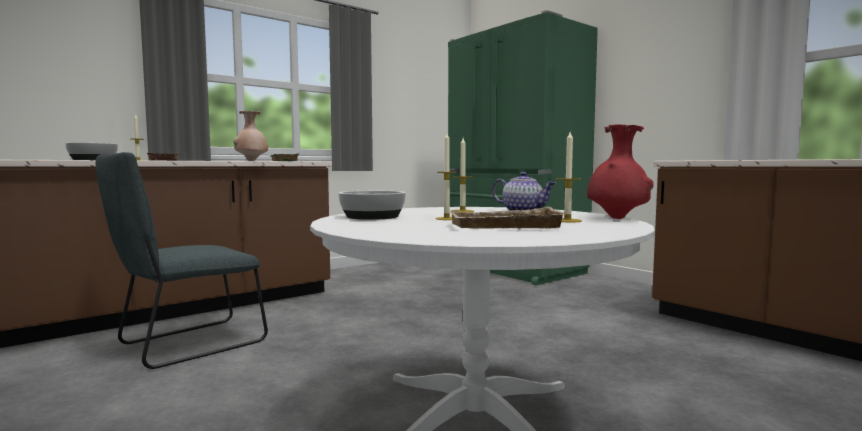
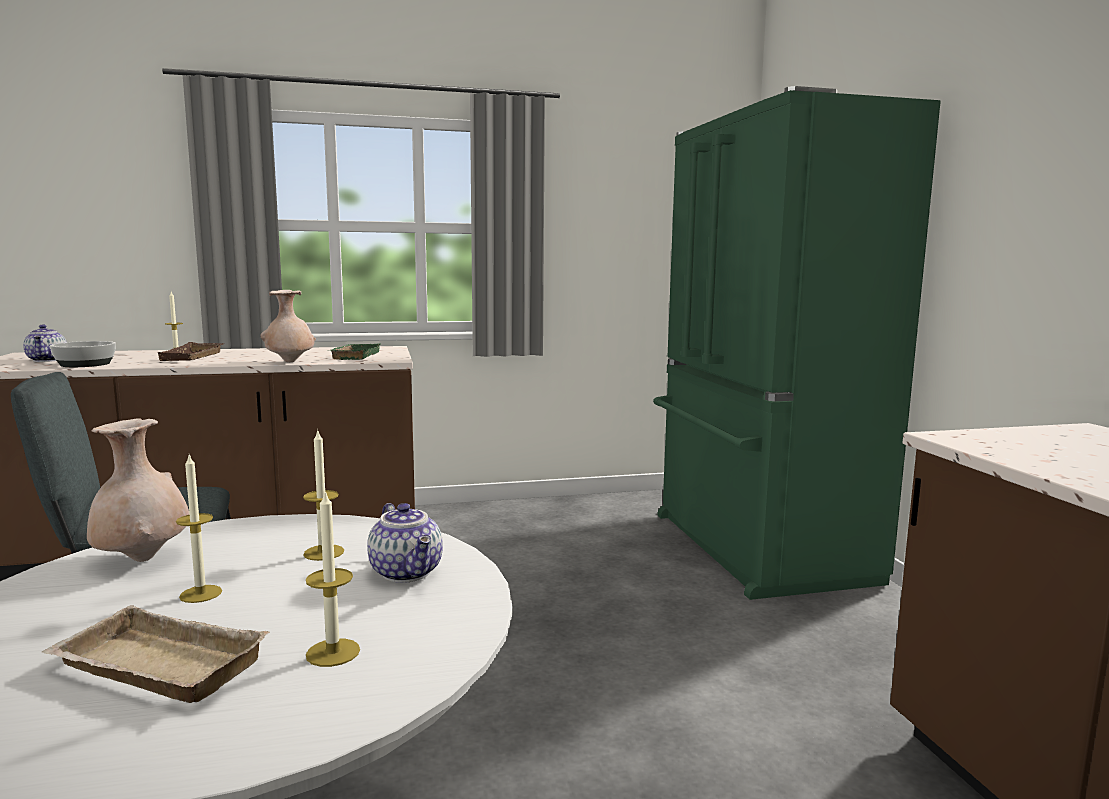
camera: 25 degrees right, 5 degrees up
(46, 159) = (48, 360): none -> teapot
(372, 217) = (142, 559): bowl -> beige vase
(617, 218) = (446, 660): red vase -> none

